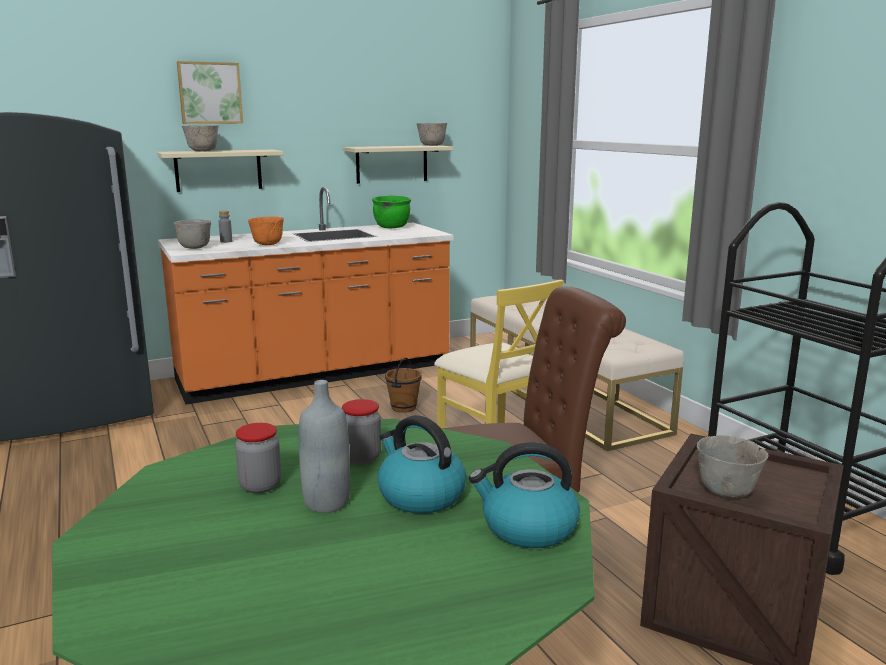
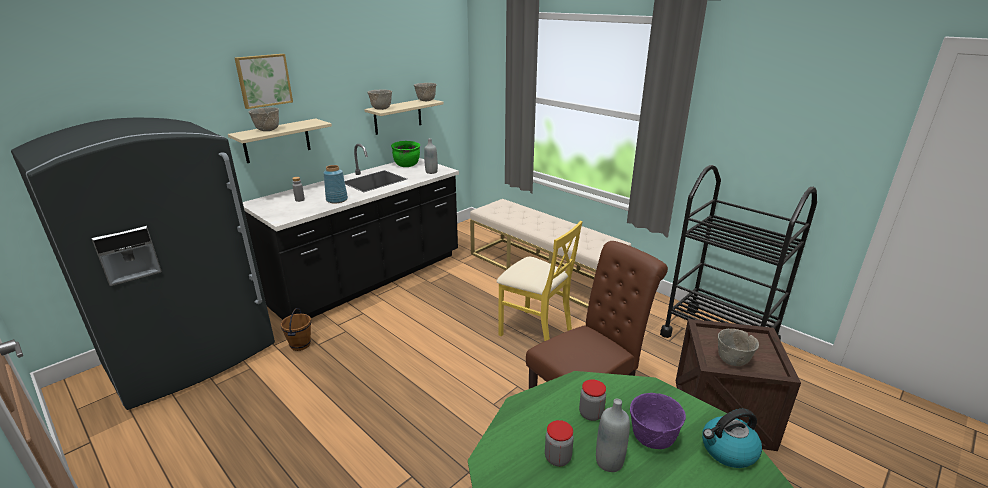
camera: 20 degrees left, 10 degrees up
(194, 247) = (282, 212): grey bowl -> grey bowl (381, 109)
(268, 244) = (337, 200): orange bowl -> blue vase
(315, 374) = (369, 279): orange counter -> black counter
(404, 408) = (452, 300): brown bucket -> brown bucket (300, 345)
(415, 233) = (431, 172): none -> grey bottle
(420, 495) = (652, 439): kettle -> purple bowl

